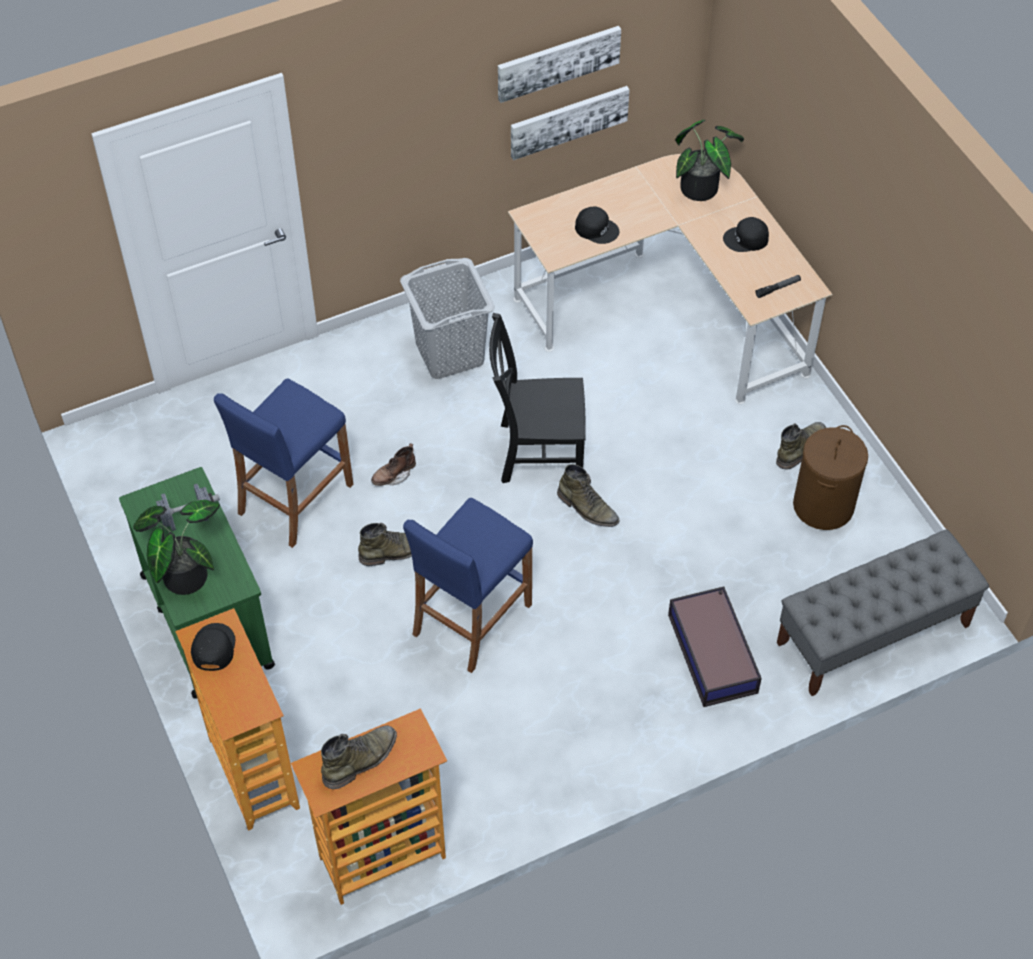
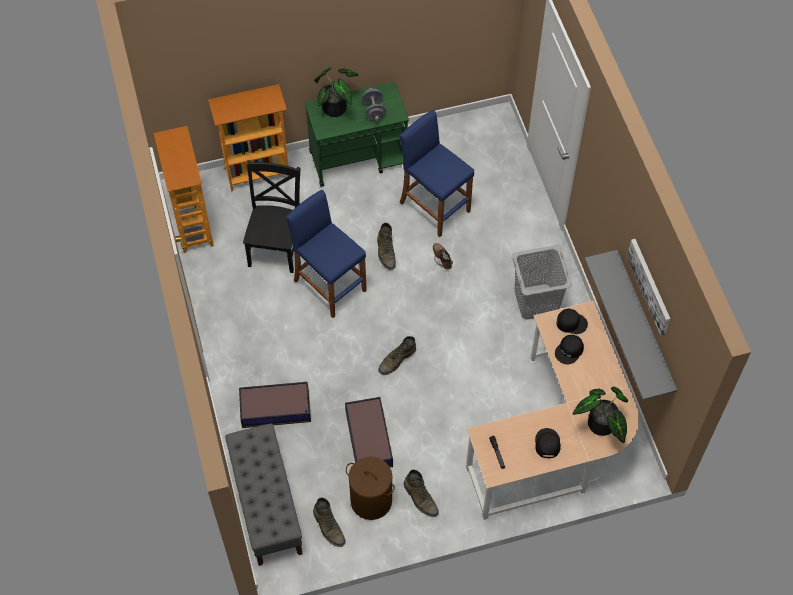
camera: 100 degrees right, 5 degrees up
(212, 648) = (264, 98): black cap -> black cap (571, 322)
(360, 759) = (179, 154): green boot -> green boot (329, 527)
(536, 451) = (446, 339): black chair -> black chair (276, 246)
(568, 121) = (644, 324): picture -> grey shelf
(729, 523) = (368, 439): none -> storage box

